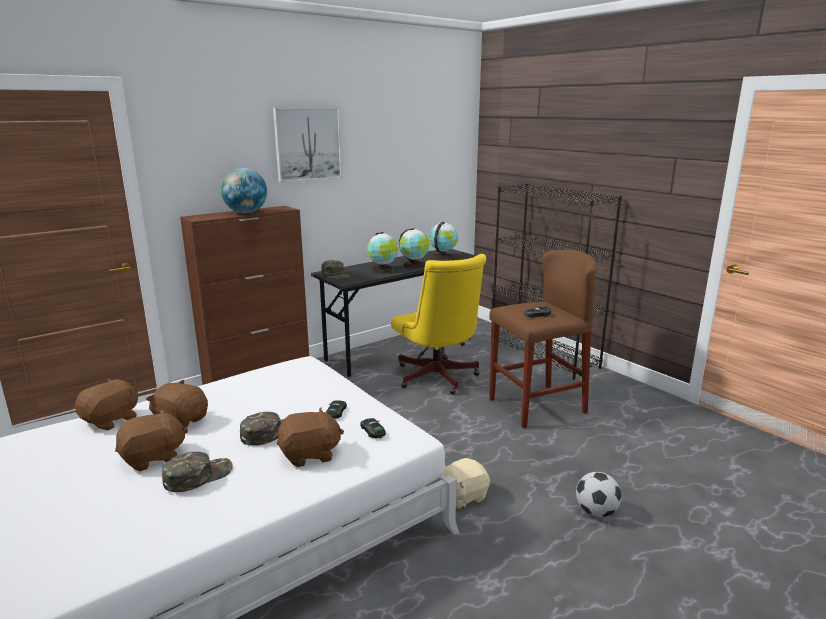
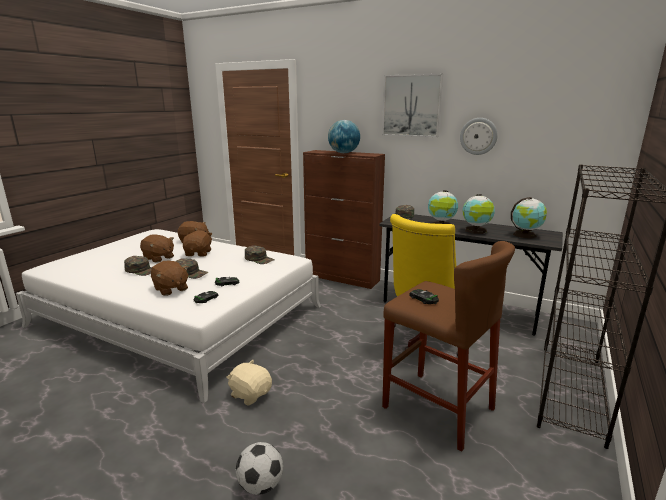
camera: 65 degrees right, 0 degrees up
(274, 381) = (259, 259): none -> green cap
(375, 172) = (478, 136): none -> wall clock

